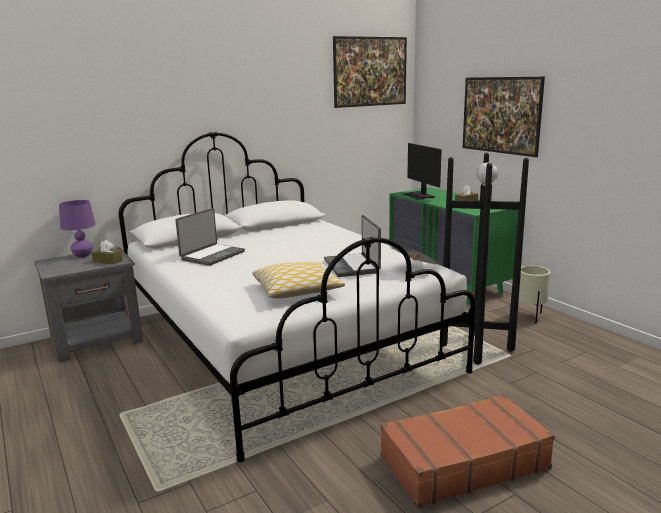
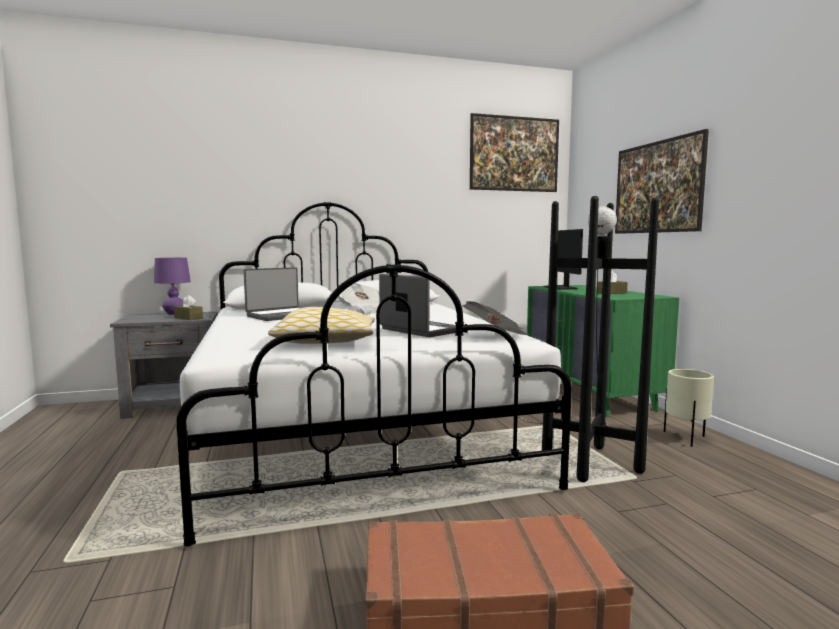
camera: 15 degrees right, 10 degrees down
(274, 240) = (364, 311): none -> newspaper
(352, 266) = (420, 330): laptop -> laptop turned 135 degrees clockwise

